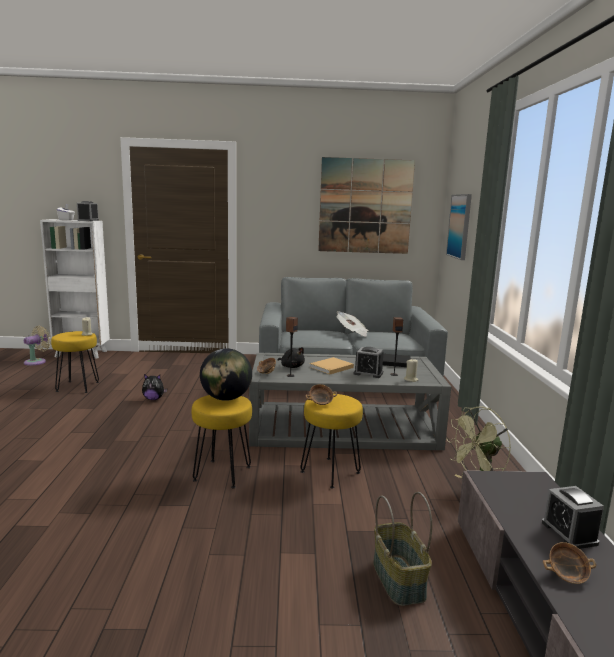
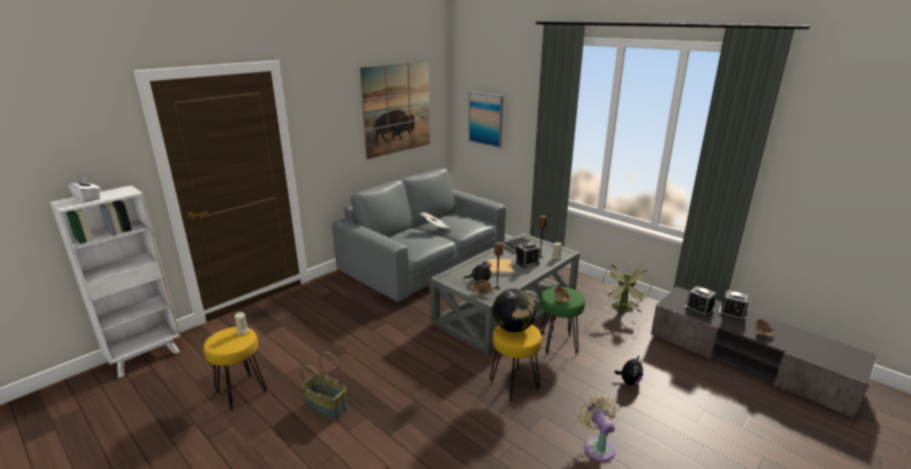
camera: 45 degrees left, 10 degrees up
(37, 362) = (111, 394): beige fan -> beige fan (597, 446)
(88, 220) = (122, 191): alarm clock -> alarm clock (698, 309)
(153, 399) = (342, 360): plush toy -> plush toy (629, 382)
(330, 472) = (557, 343): yellow stool -> green stool
(399, 580) = (681, 380): basket -> basket (327, 406)

